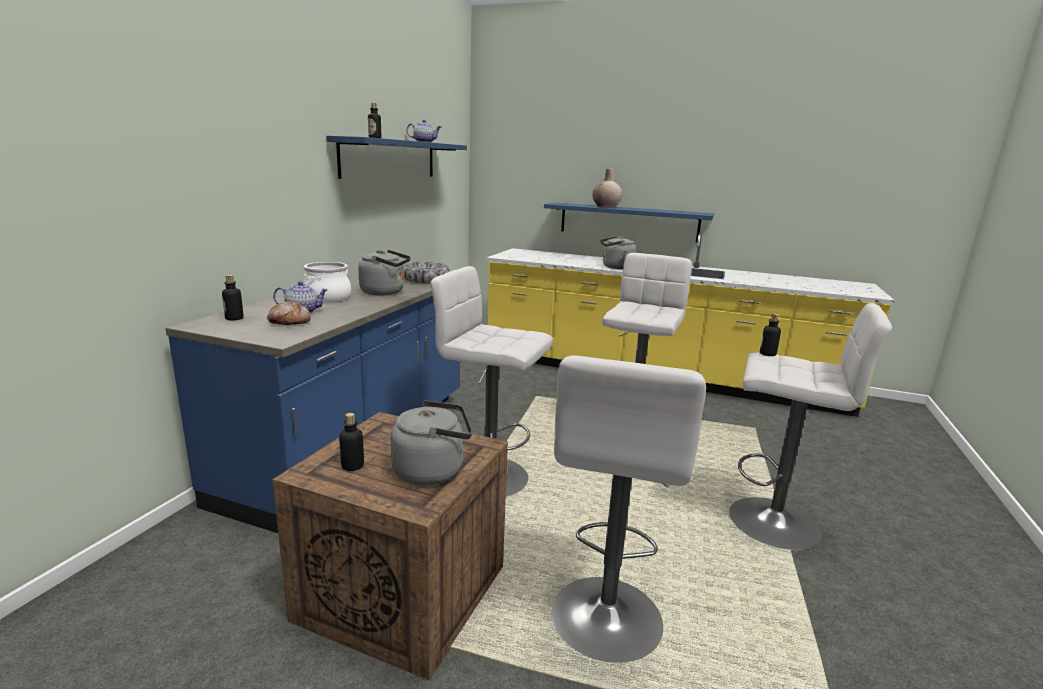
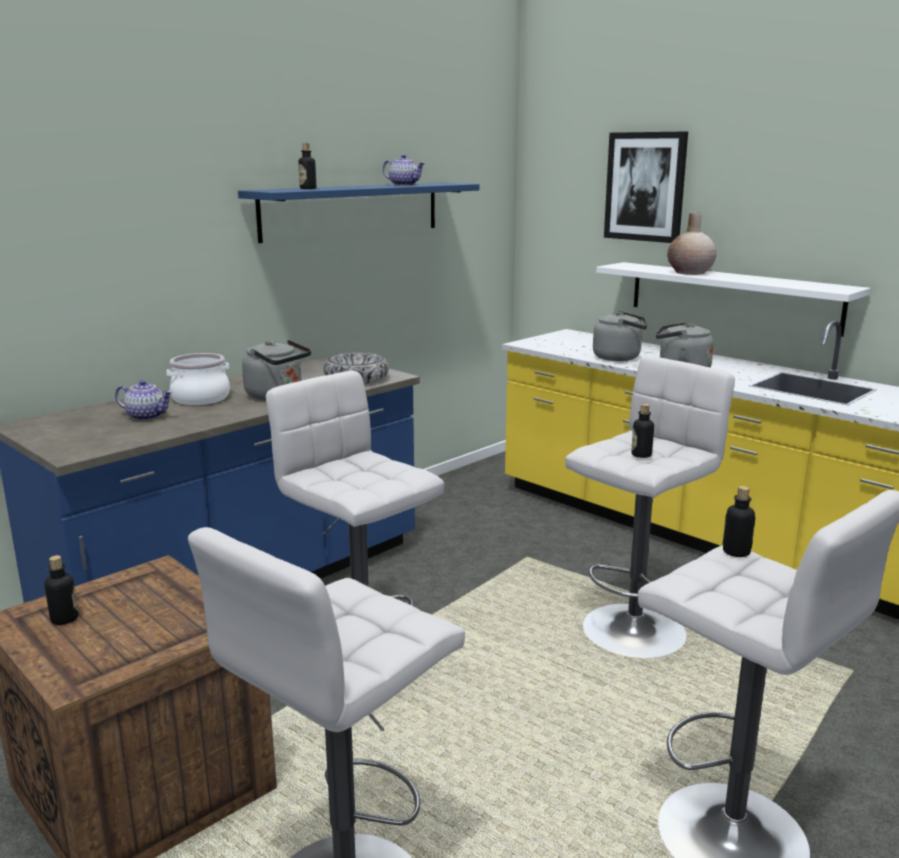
camera: 25 degrees right, 0 degrees up
(234, 318) = (66, 420): bottle -> bottle (641, 455)
(289, 322) = (112, 430): bread -> none
(433, 471) = (136, 643): grey kettle -> grey kettle (619, 357)
(568, 152) = (645, 187): none -> picture
(628, 222) = (732, 297): blue shelf -> white shelf

